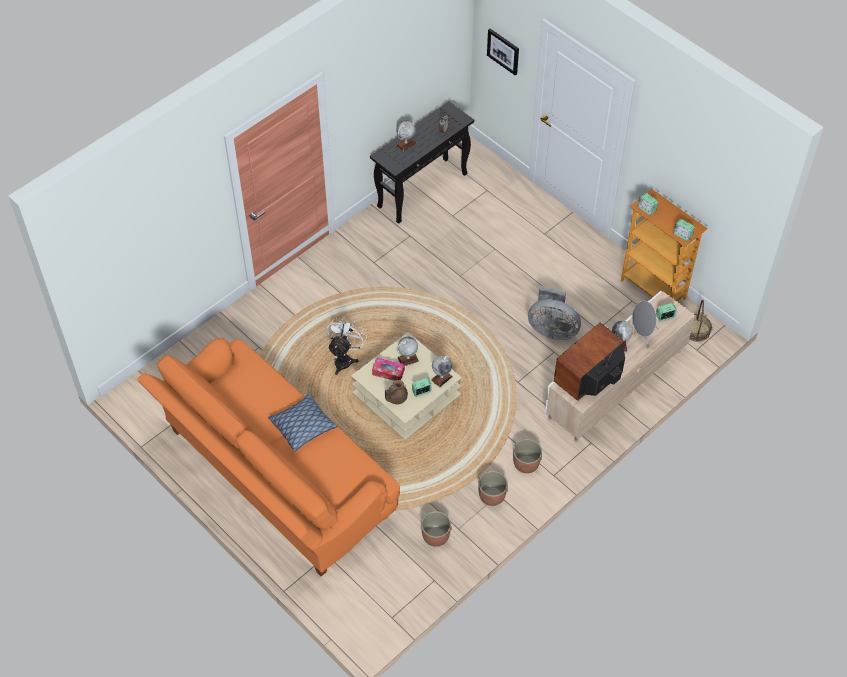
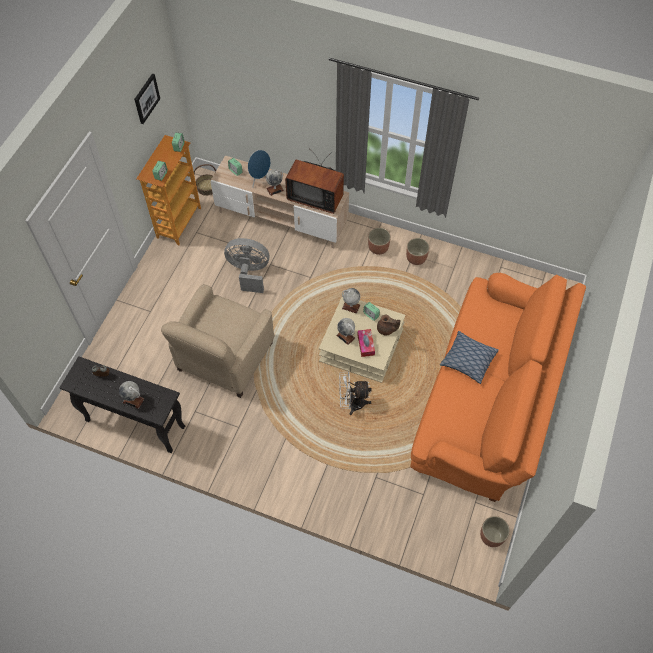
camera: 115 degrees left, 5 degrees up
(435, 536) = (468, 278): planter -> planter (491, 536)
(456, 275) = (224, 357): none -> beige armchair
(503, 51) = (24, 306): picture -> picture (146, 98)
(552, 329) = (249, 272): grey fan -> grey fan turned 75 degrees counterclockwise
(642, 335) = (259, 179): grey speaker -> blue speaker

